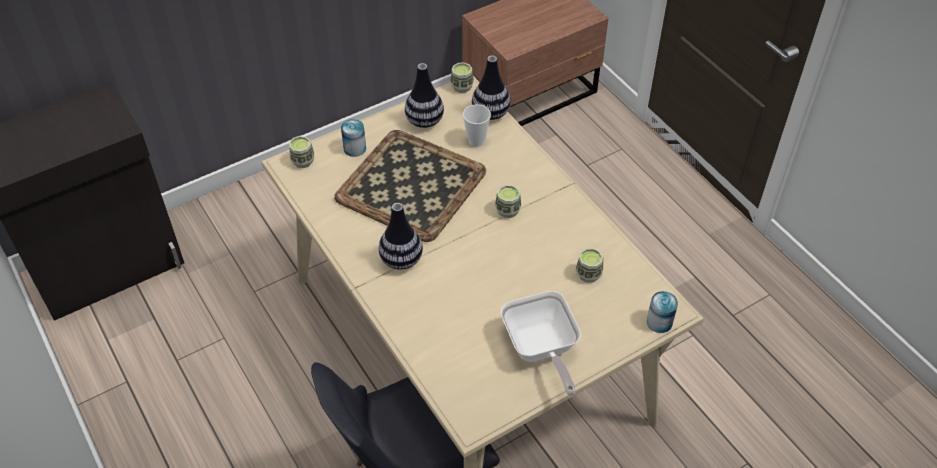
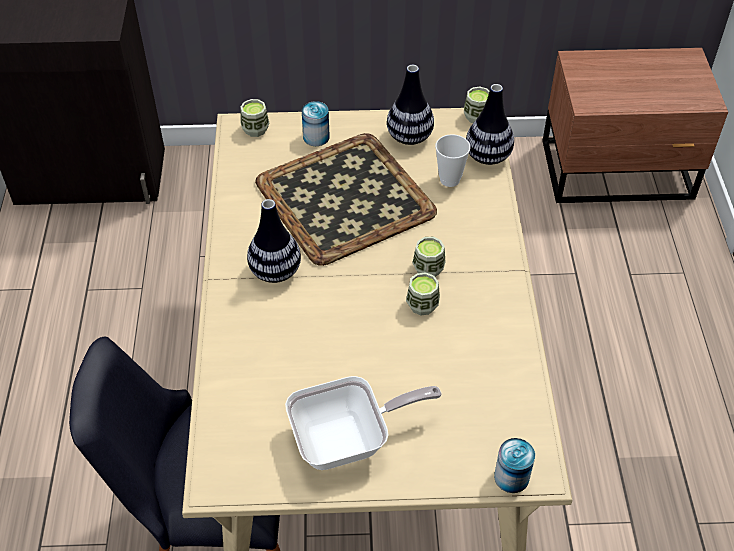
camera: 30 degrees right, 0 degrees up
(540, 350) = (349, 440): frying pan -> frying pan turned 120 degrees counterclockwise
(588, 274) = (467, 381): cup -> cup (422, 305)

